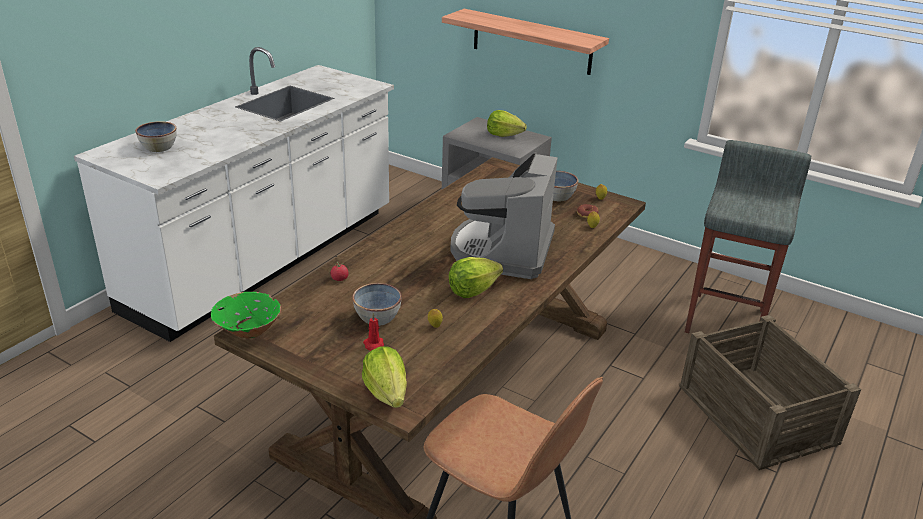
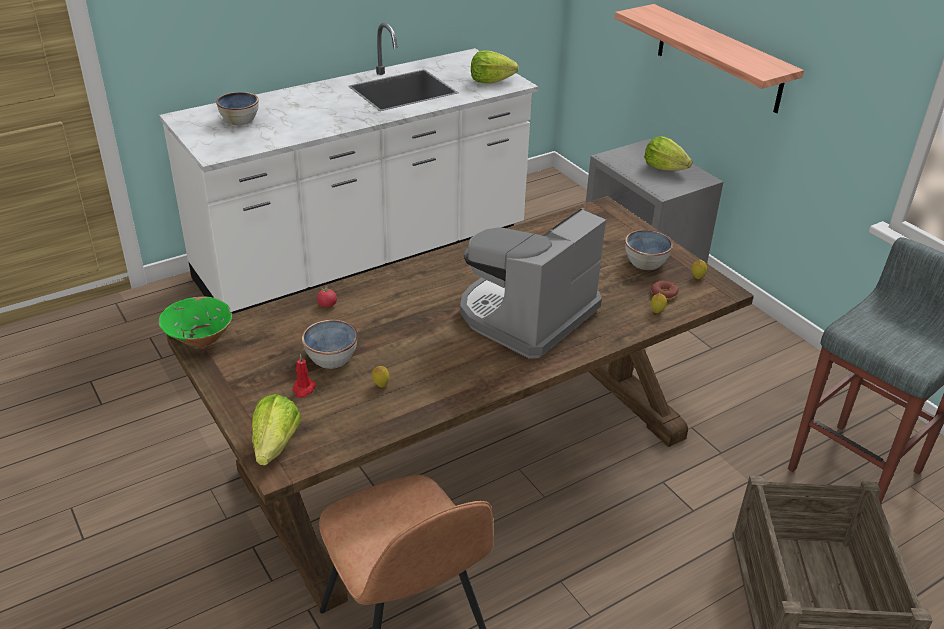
camera: 25 degrees right, 5 degrees up
(472, 290) = (454, 354): lettuce -> lettuce (490, 81)

